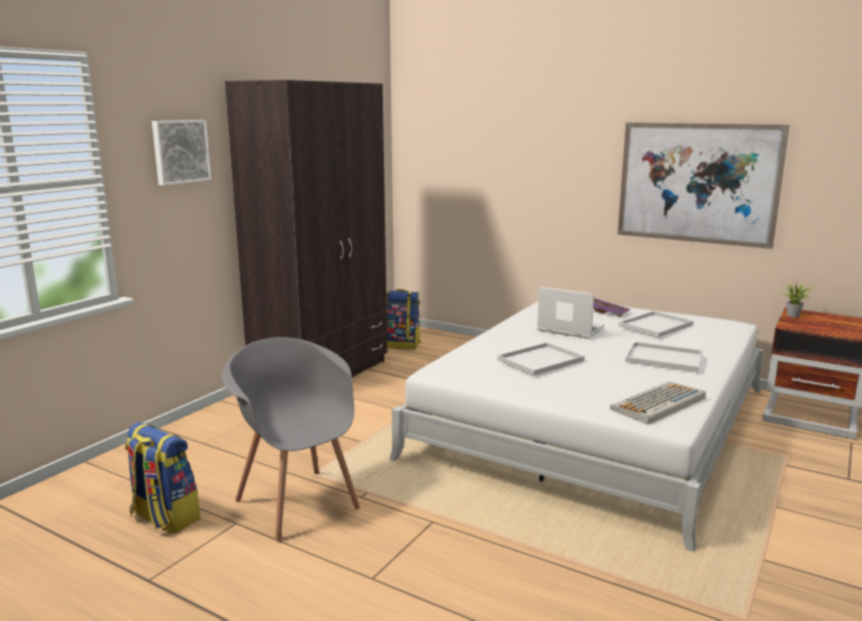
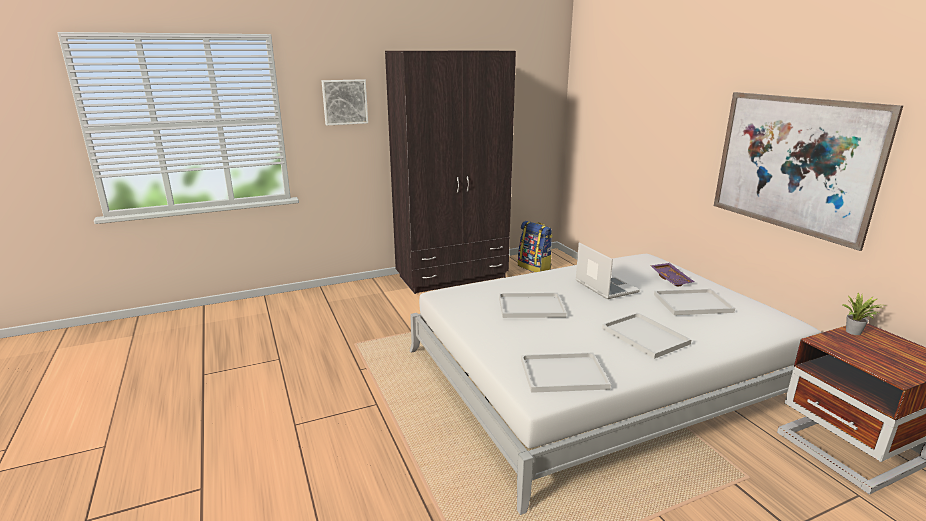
camera: 35 degrees right, 5 degrees up
(164, 518) = (253, 342): backpack -> none
(297, 503) = (322, 359): grey chair -> none
(658, 404) = (562, 374): keyboard -> white tray

